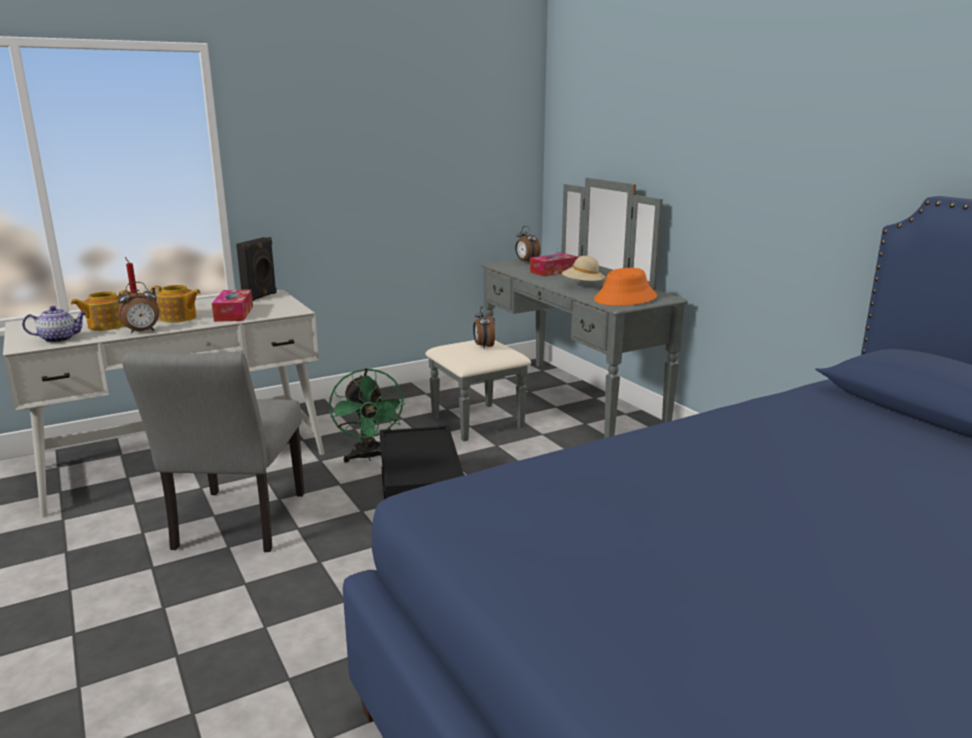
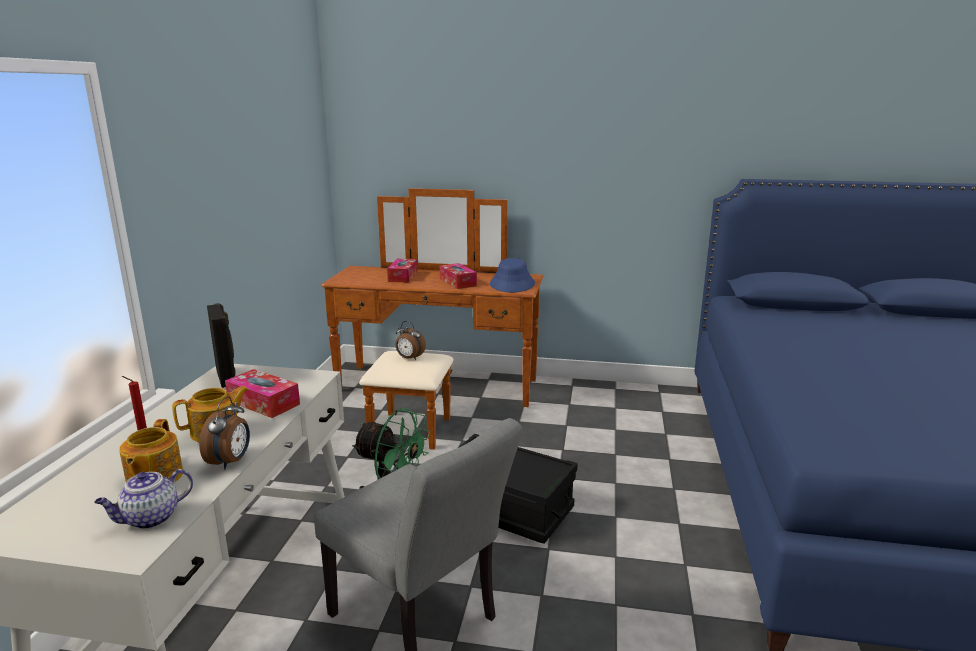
camera: 50 degrees left, 0 degrees up
(59, 339) = (150, 519): teapot -> teapot turned 150 degrees counterclockwise
(526, 262) = (356, 274): alarm clock -> none
(549, 406) = (433, 395): grey dresser -> brown dresser
(582, 285) = (458, 282): beige hat -> tissue box
(625, 298) = (512, 284): orange hat -> blue hat

